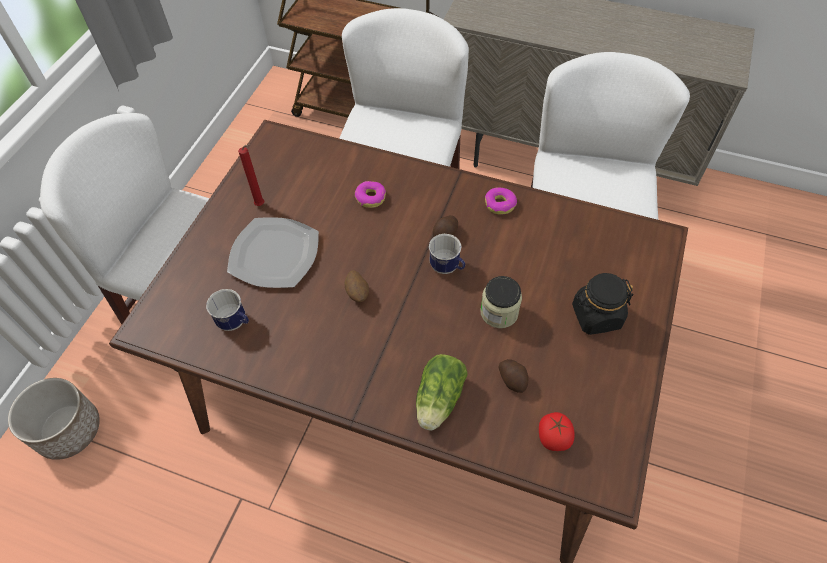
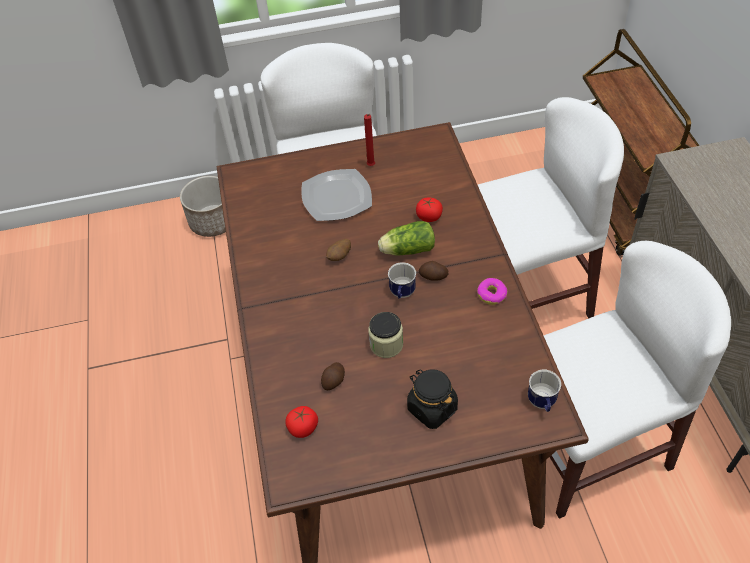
camera: 60 degrees right, 5 degrees down
(235, 323) = (270, 211): mug -> mug (542, 403)
(370, 197) = (429, 217): donut -> tomato
(438, 401) = (286, 346): lettuce -> lettuce (406, 250)

